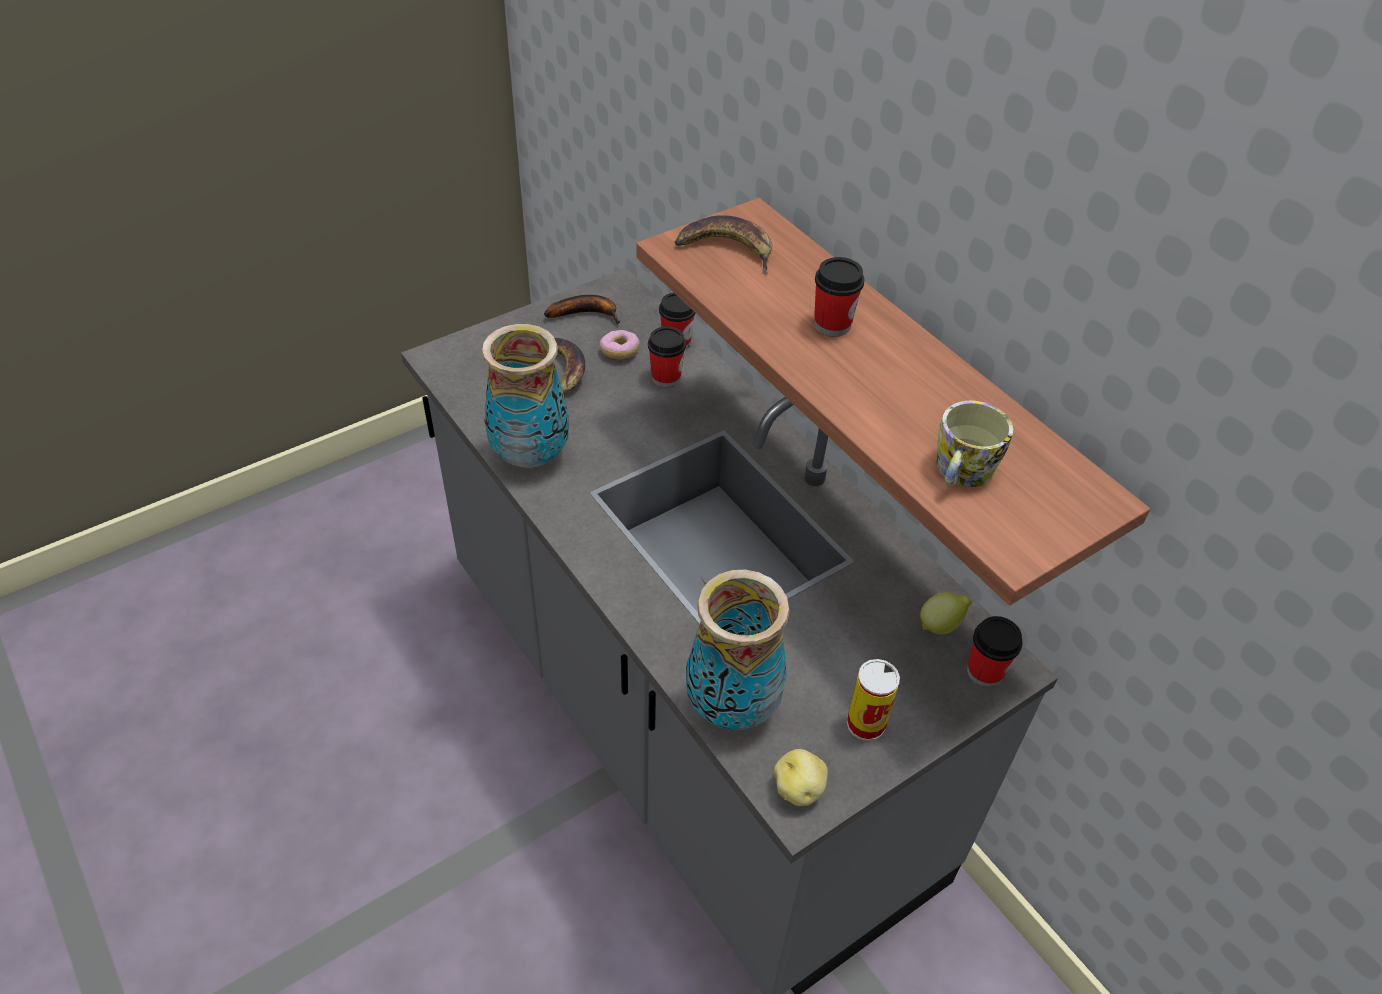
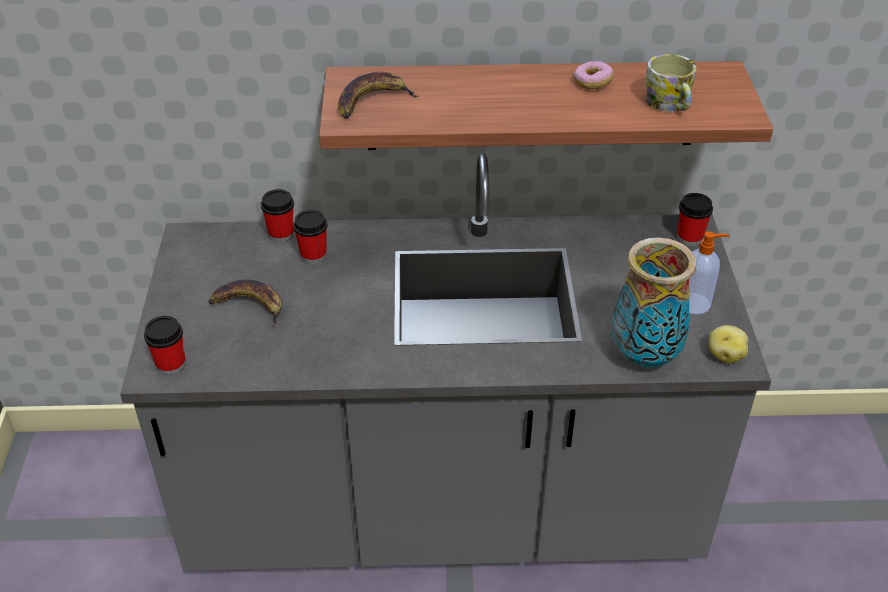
camera: 55 degrees left, 5 degrees down
(530, 455) = (325, 361): vase -> none
(587, 313) = (196, 265): banana -> none
(619, 351) = (259, 266): donut -> donut (592, 83)
(832, 325) = (495, 93): cup -> cup (171, 364)
(866, 723) = (695, 304): can -> soap dispenser
(941, 625) = (643, 237): lemon -> none

